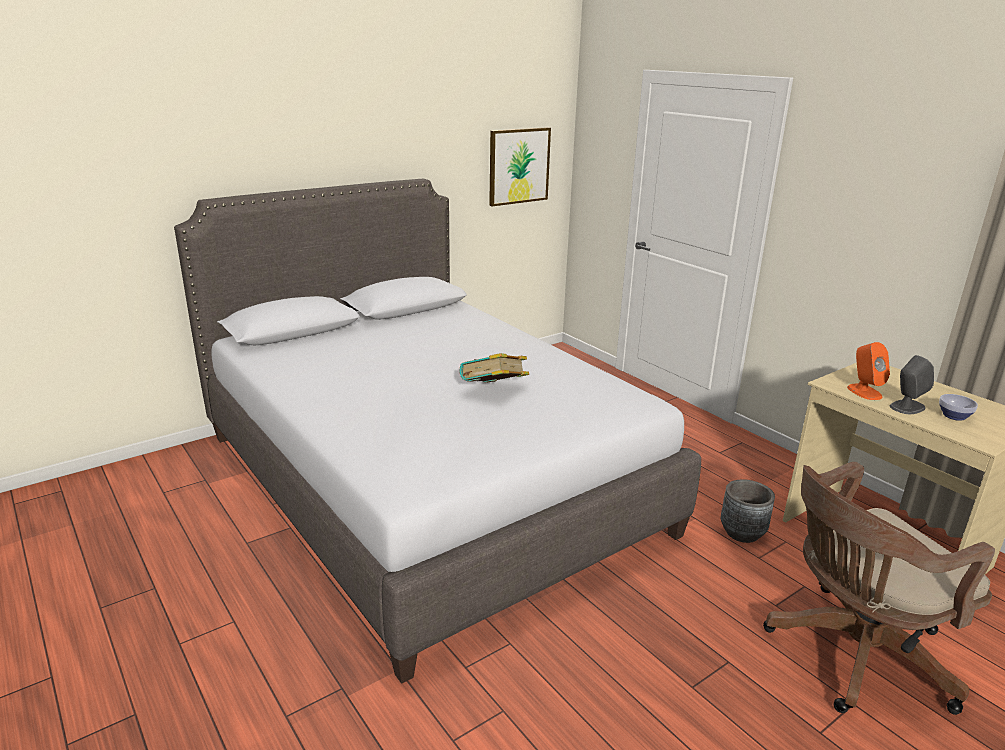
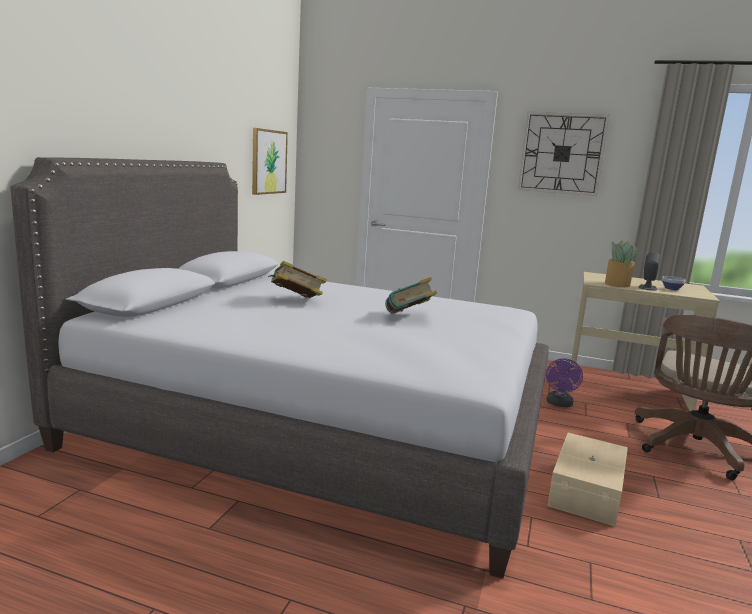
camera: 35 degrees left, 10 degrees down
(421, 347) = (296, 301): none -> book
(613, 644) = (588, 491): none -> beige storage box
(742, 533) = (559, 404): grey planter -> purple fan
(864, 392) = (616, 284): orange speaker -> potted plant
(869, 176) = (562, 153): none -> wall clock

